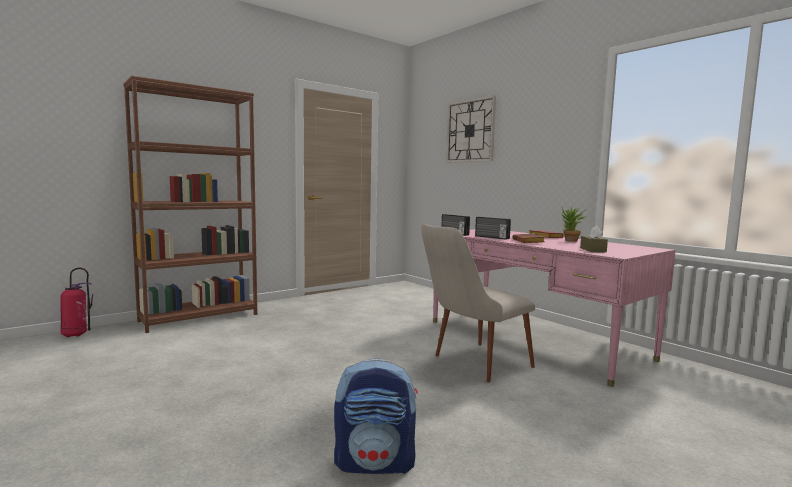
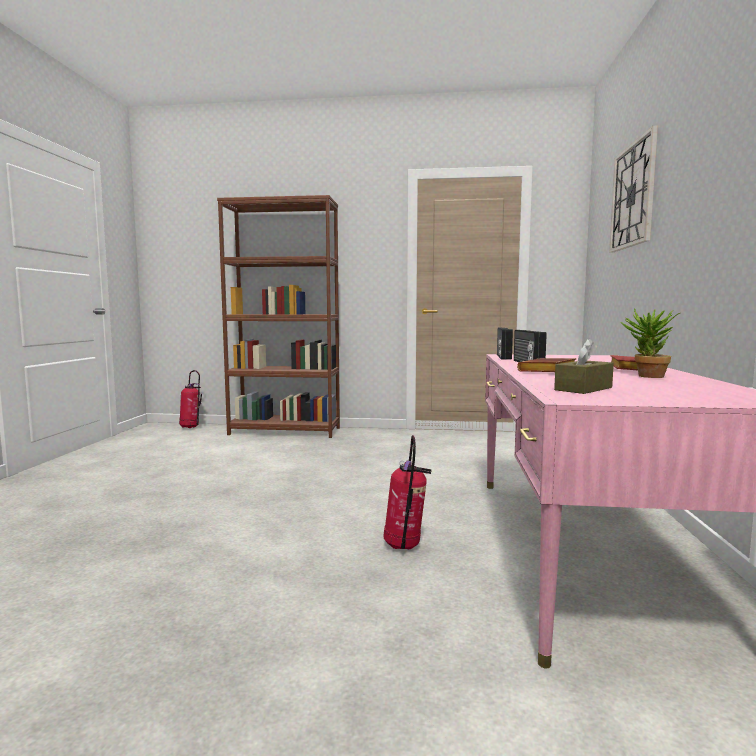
camera: 45 degrees right, 0 degrees up
(375, 463) = (91, 591): backpack -> none
(471, 364) = (404, 547): beige chair -> fire extinguisher

